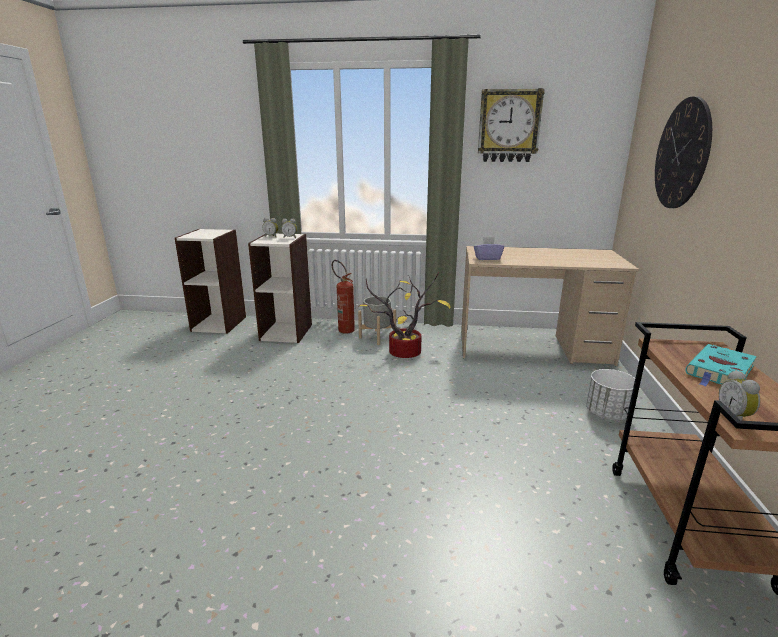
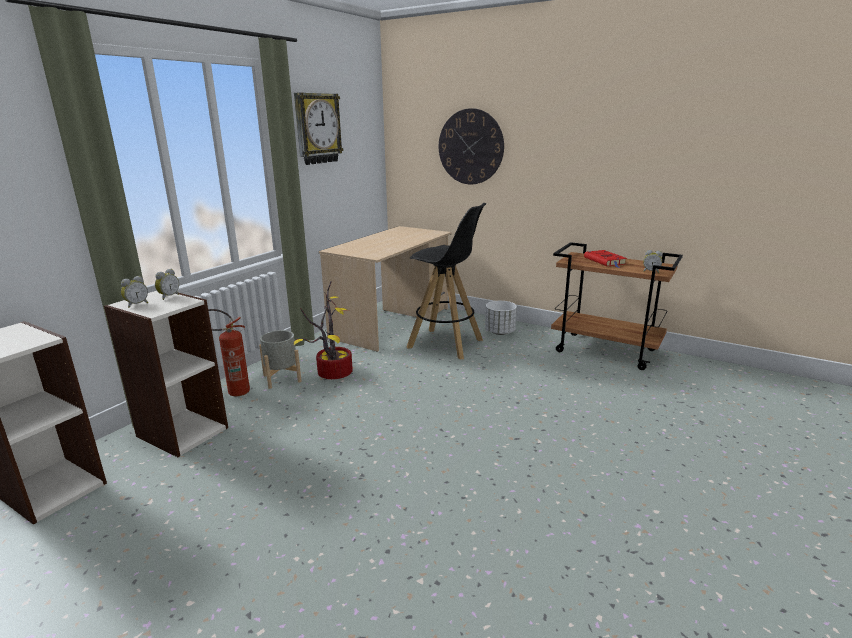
camera: 65 degrees left, 0 degrees up
(487, 258) = (371, 253): purple tissue box -> none
(525, 387) = (446, 344): none -> black stool
(719, 371) = (605, 261): turquoise book -> red book

